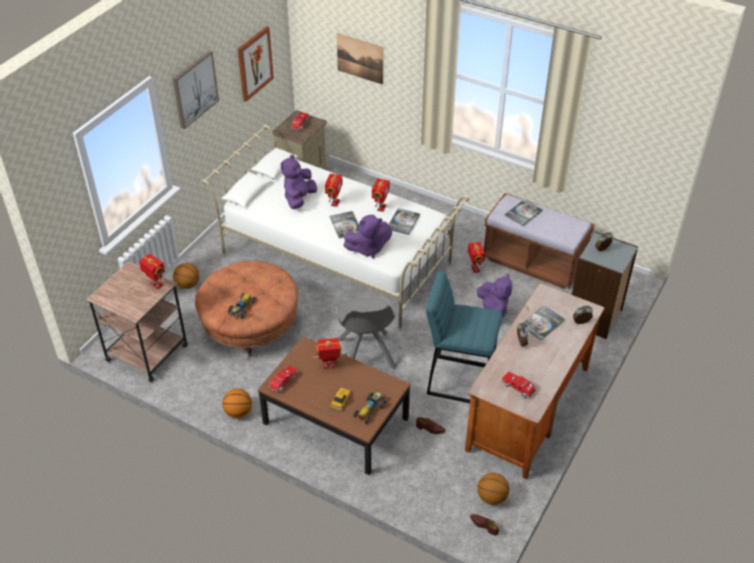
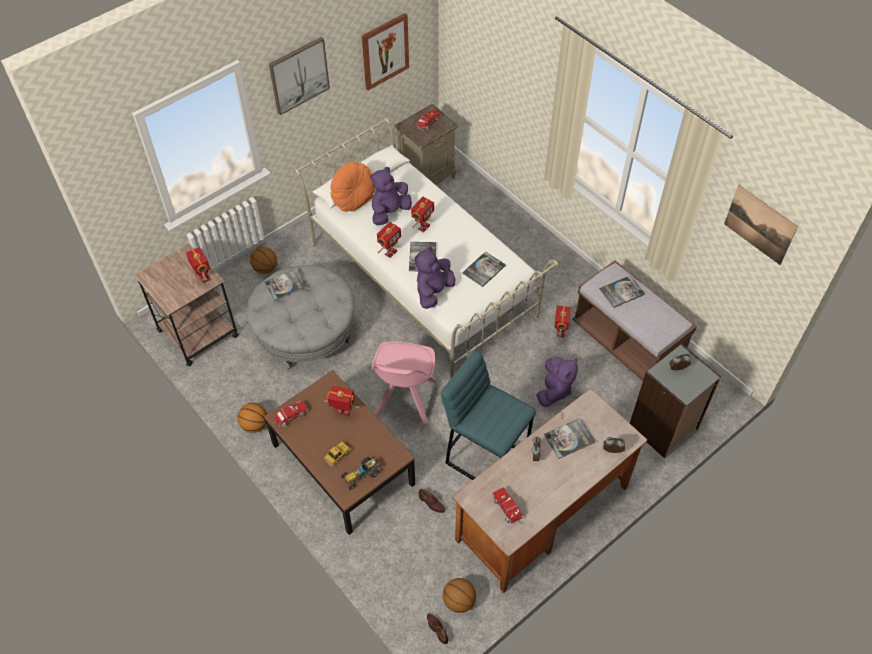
camera: 20 degrees right, 10 degrees up
(226, 281) = (286, 285): none -> book
(241, 309) = (286, 321): toy car -> none
(250, 326) = (306, 332): brown ottoman -> grey ottoman
(263, 198) = (354, 202): none -> orange pillow
(360, 58) = (499, 70): picture -> picture (760, 224)
(366, 354) = (404, 399): grey chair -> pink chair
(368, 249) = (433, 291): purple plush toy -> purple plush toy turned 120 degrees clockwise
(380, 207) = (468, 245): toy robot -> toy robot (390, 252)

